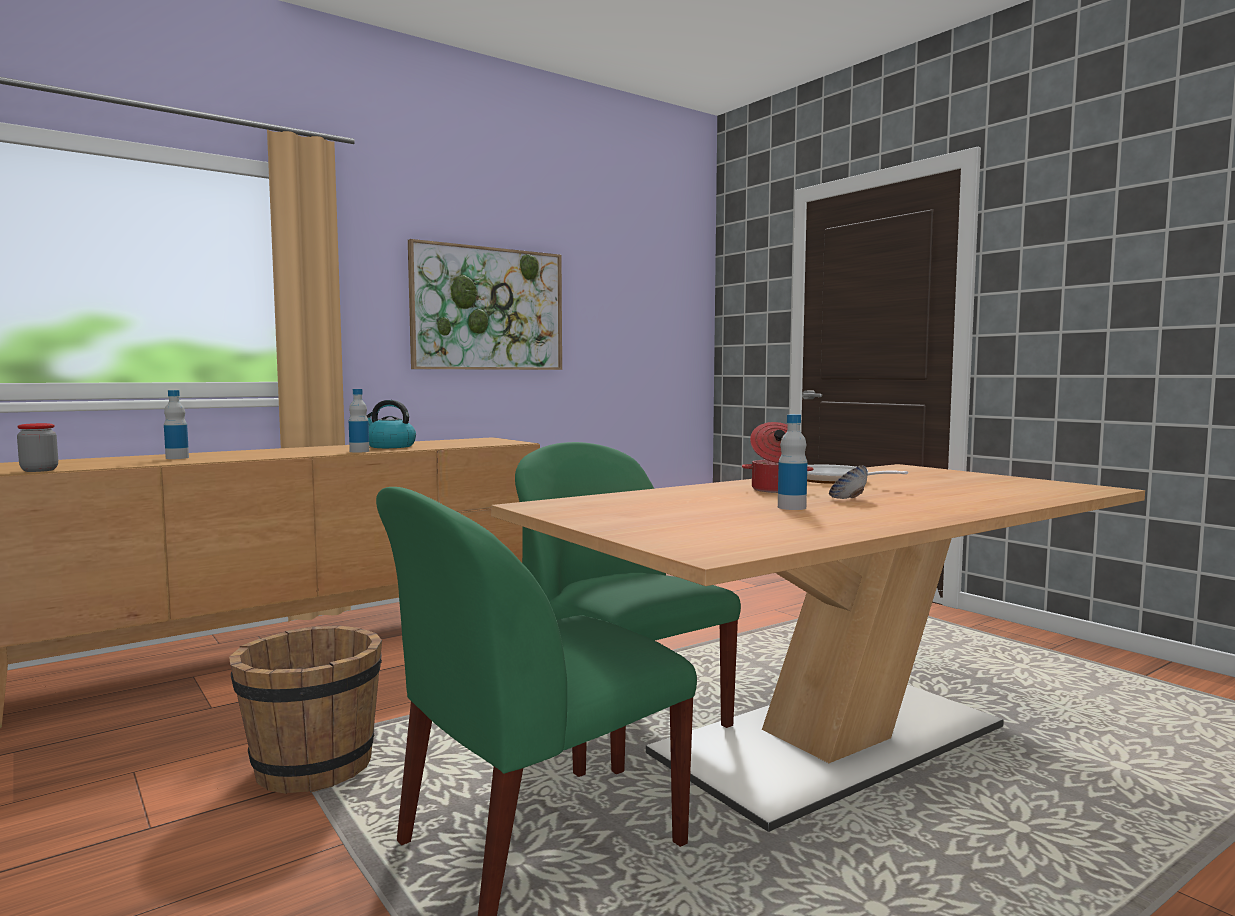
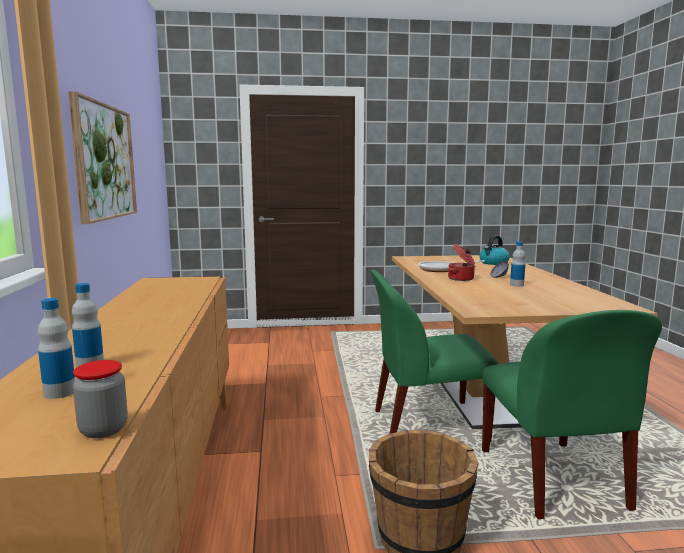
camera: 60 degrees left, 5 degrees up
(359, 451) = (181, 311): bottle -> bottle (60, 392)
(389, 446) = (157, 302): kettle -> kettle (493, 263)

